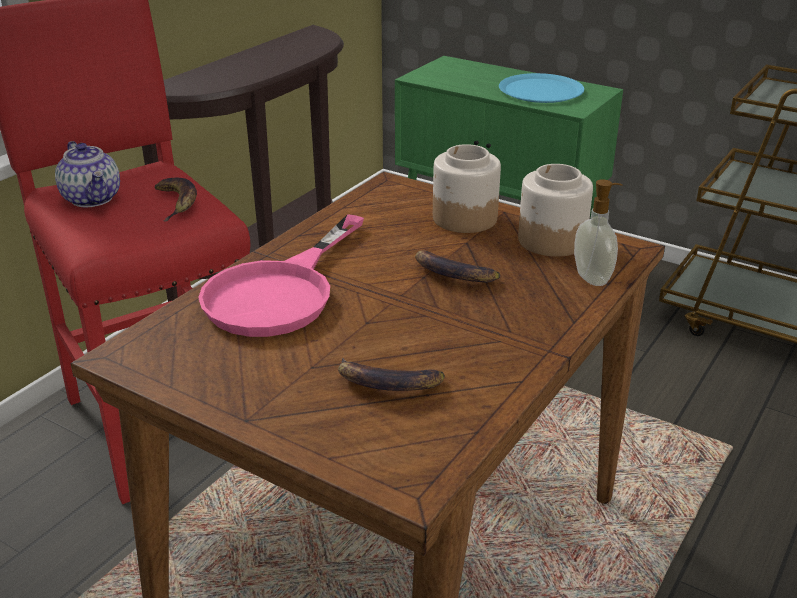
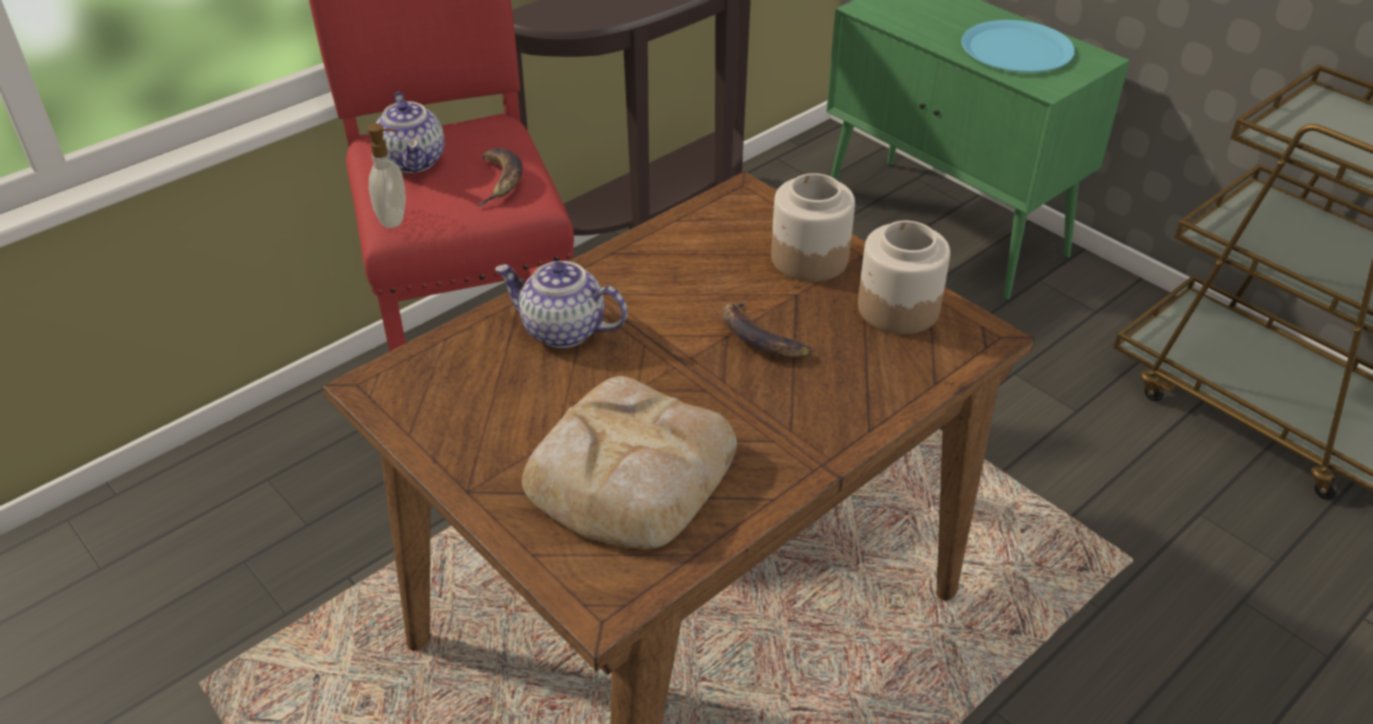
camera: 15 degrees right, 10 degrees up
(280, 292) = (562, 330): pink frying pan -> teapot
(386, 383) = (627, 474): banana -> bread
(593, 278) = (922, 372): soap dispenser -> soap dispenser (394, 218)

